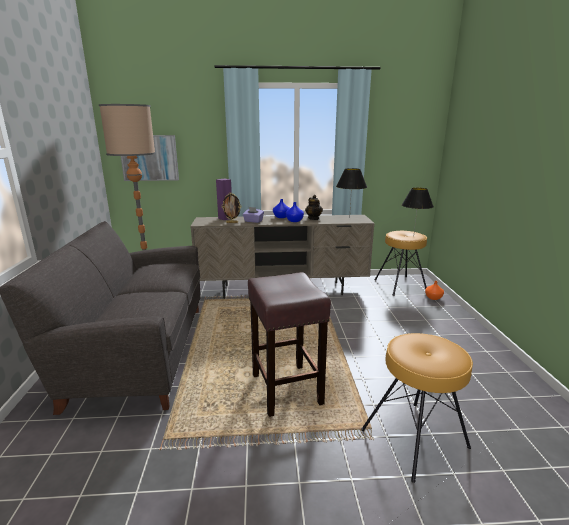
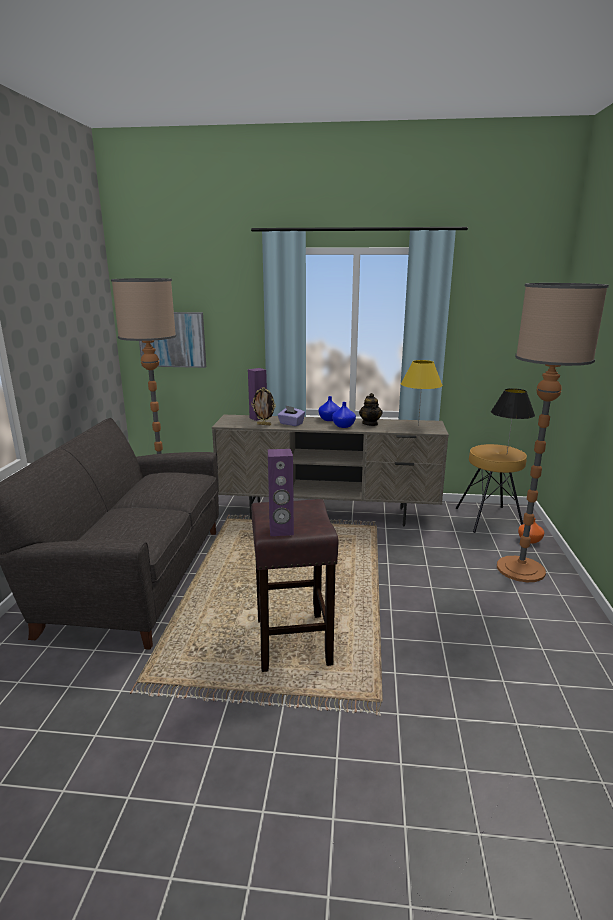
camera: 10 degrees right, 0 degrees up
(283, 297) = (281, 531): none -> purple speaker
(349, 218) = (418, 425): black table lamp -> yellow table lamp
(415, 439) = (432, 722): brown stool -> none
(434, 318) = (520, 569): none -> floor lamp

